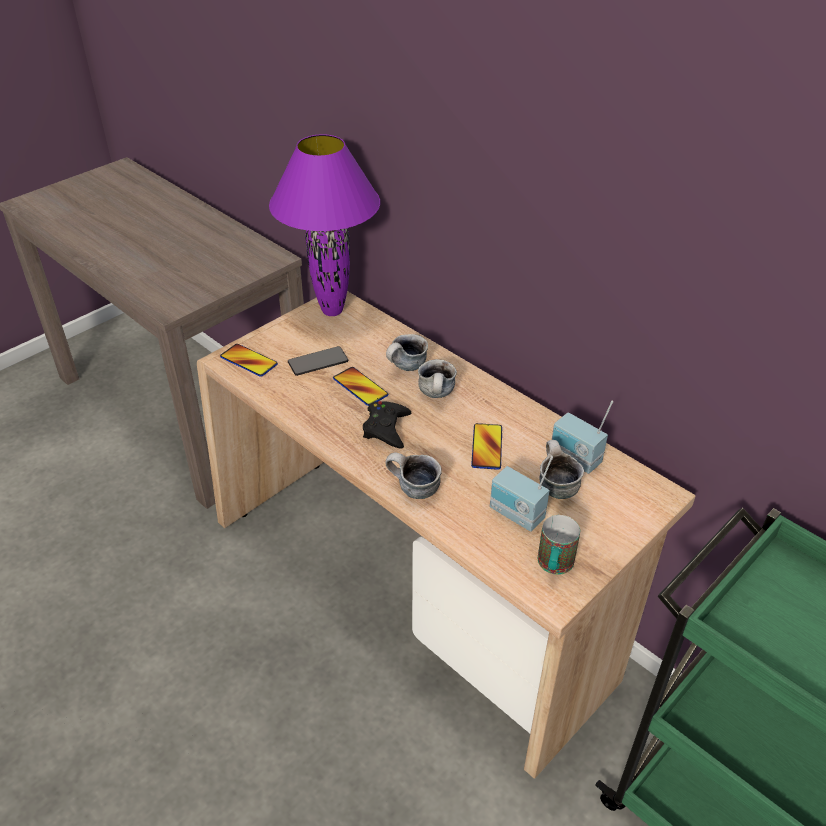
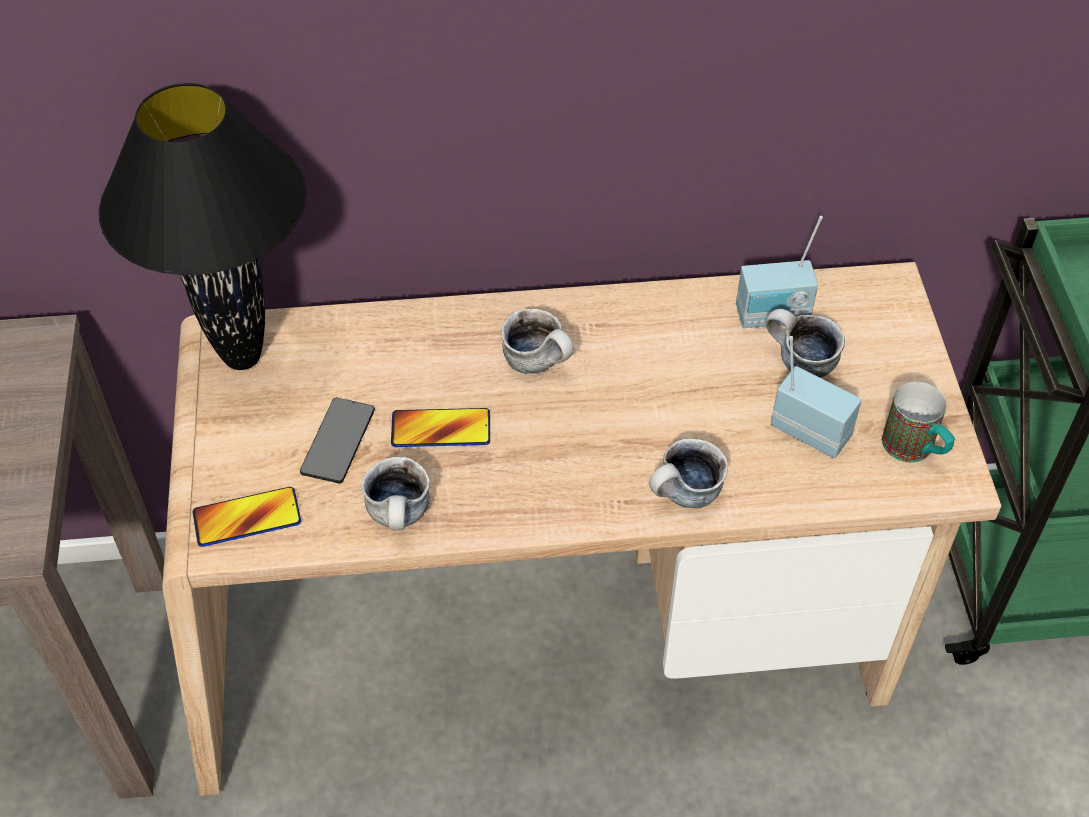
camera: 50 degrees left, 10 degrees up
(331, 310) = (240, 357): purple table lamp -> black table lamp
(386, 428) = (549, 453): black game controller -> none
(406, 368) = (454, 359): mug -> mug (401, 518)
(487, 447) = (678, 379): phone -> none
(515, 515) = (811, 430): radio -> radio turned 135 degrees counterclockwise

